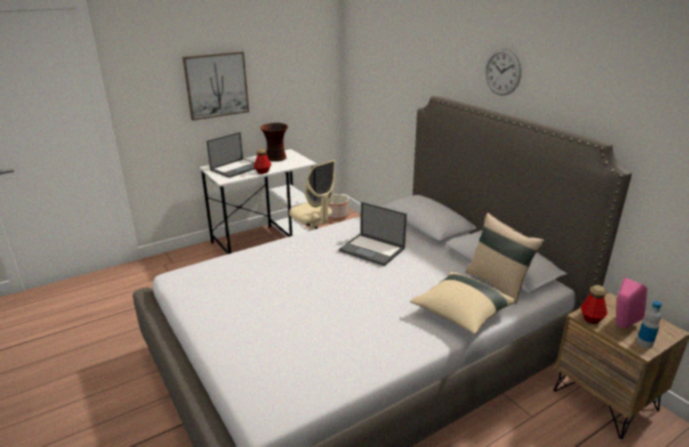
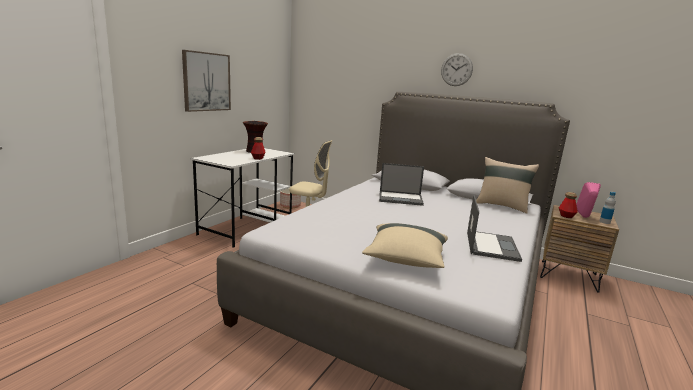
camera: 30 degrees left, 10 degrees down
(236, 168) = (230, 157): laptop -> laptop (491, 245)
(460, 314) = (508, 222): beige pillow -> beige pillow (405, 259)

